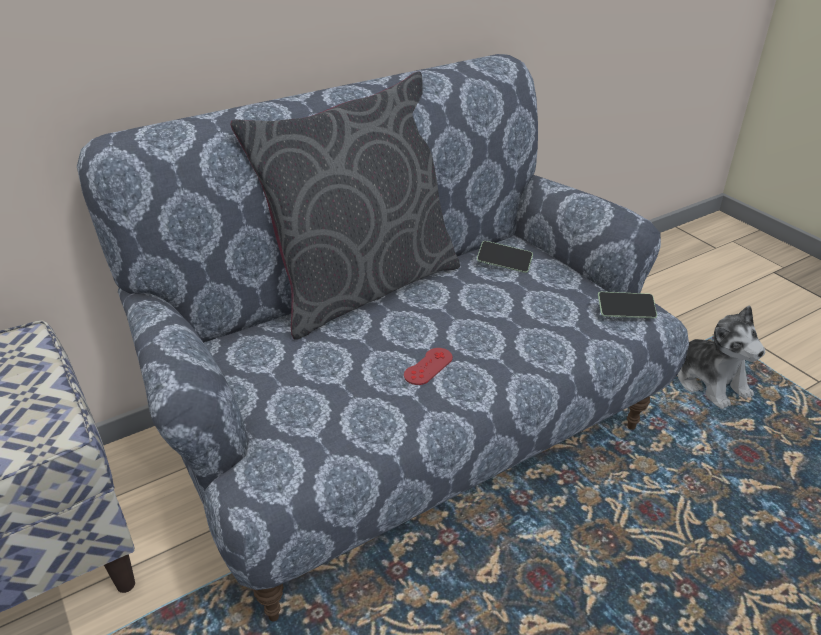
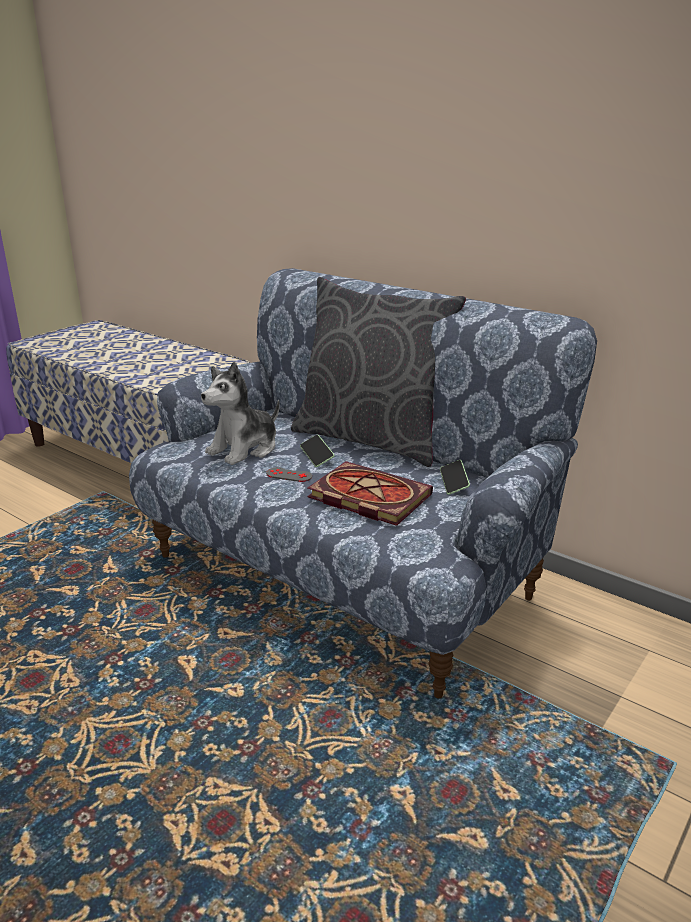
camera: 70 degrees right, 10 degrees down
(428, 366) = (289, 475): red game controller -> grey game controller
(511, 322) = (366, 497): none -> book
(625, 312) = (425, 547): phone -> phone (316, 456)
(710, 382) = (565, 759): plush toy -> plush toy (244, 449)

